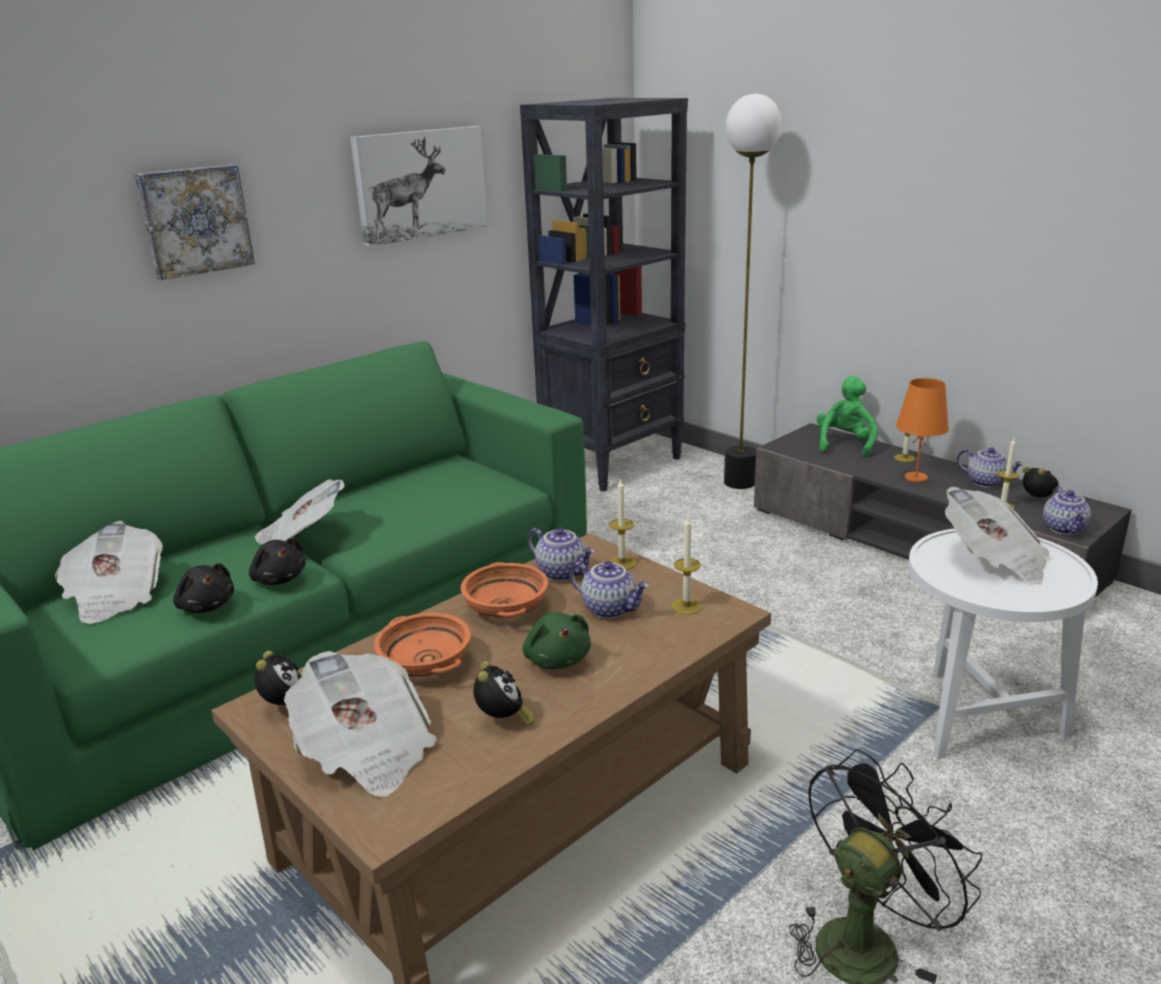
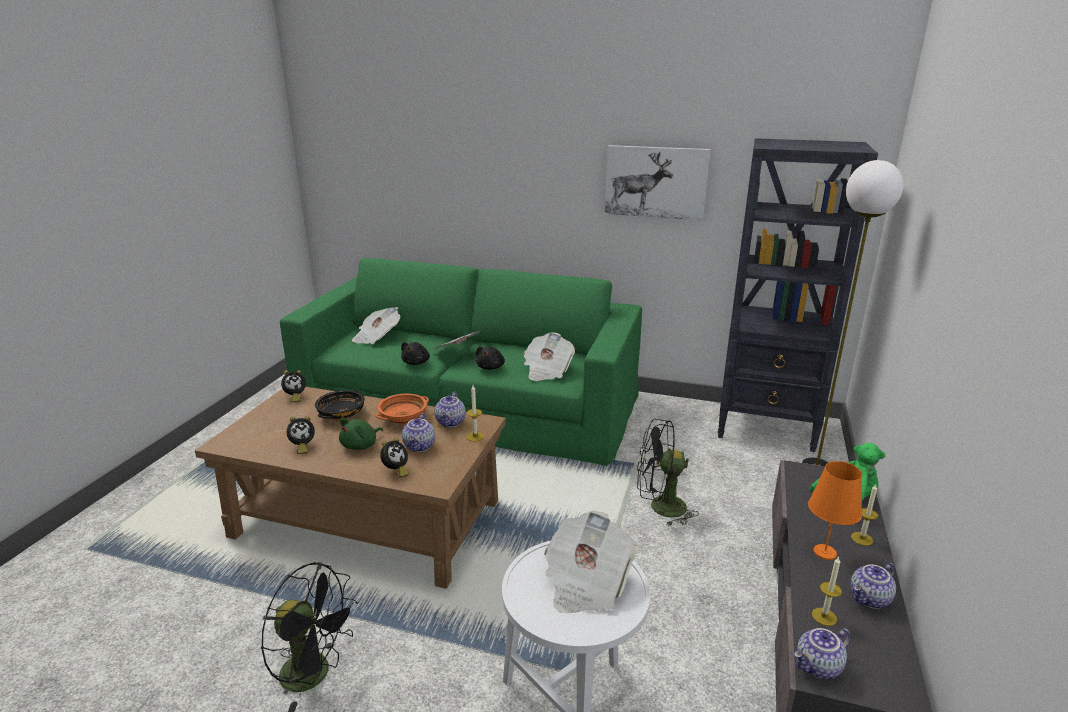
camera: 60 degrees right, 0 degrees up
(195, 220) = (507, 177): picture -> none
(206, 606) = (382, 357): black plush toy -> black plush toy (491, 367)
(366, 751) = (269, 424): newspaper -> newspaper (547, 370)
(425, 663) = (341, 414): orange bowl -> black bowl
(686, 606) = (437, 469): candle -> none
(701, 566) = (660, 508): none -> black fan
(987, 482) = (870, 599): teapot -> teapot turned 45 degrees clockwise
(1038, 501) = (866, 642): alarm clock -> alarm clock (395, 471)

